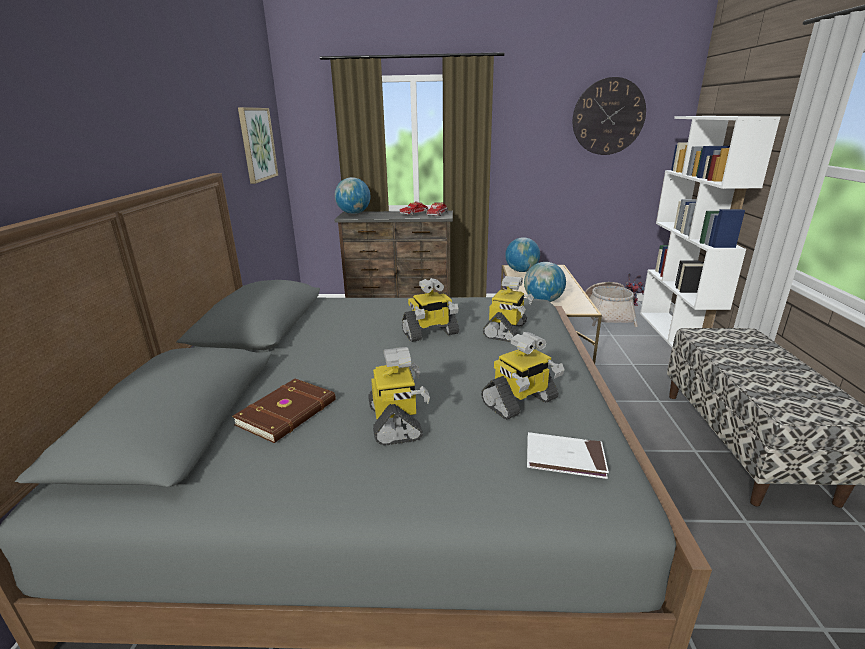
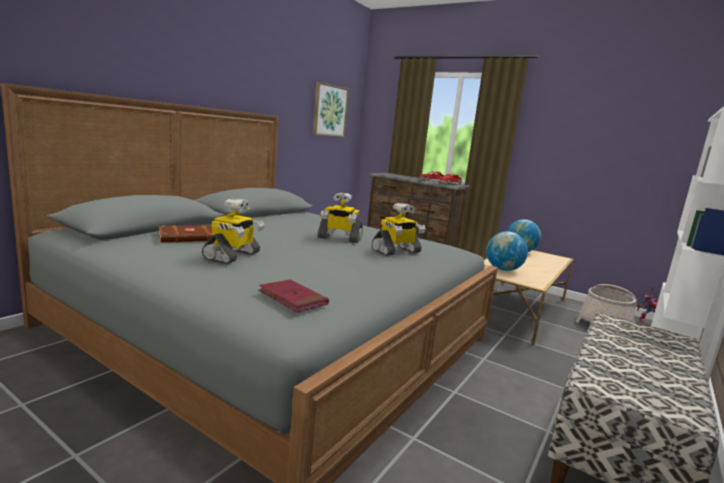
camera: 30 degrees right, 10 degrees down
(354, 213) = (390, 174): globe -> none
(520, 402) = (323, 274): toy robot -> none
(565, 458) = (293, 298): white book -> red book
(608, 117) = (643, 119): wall clock -> none

